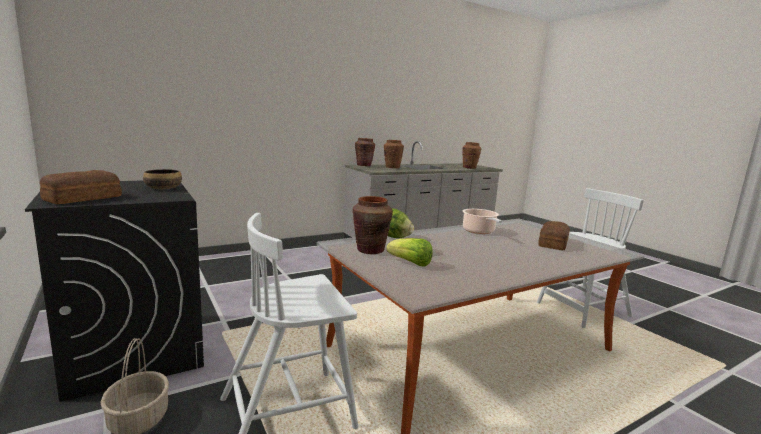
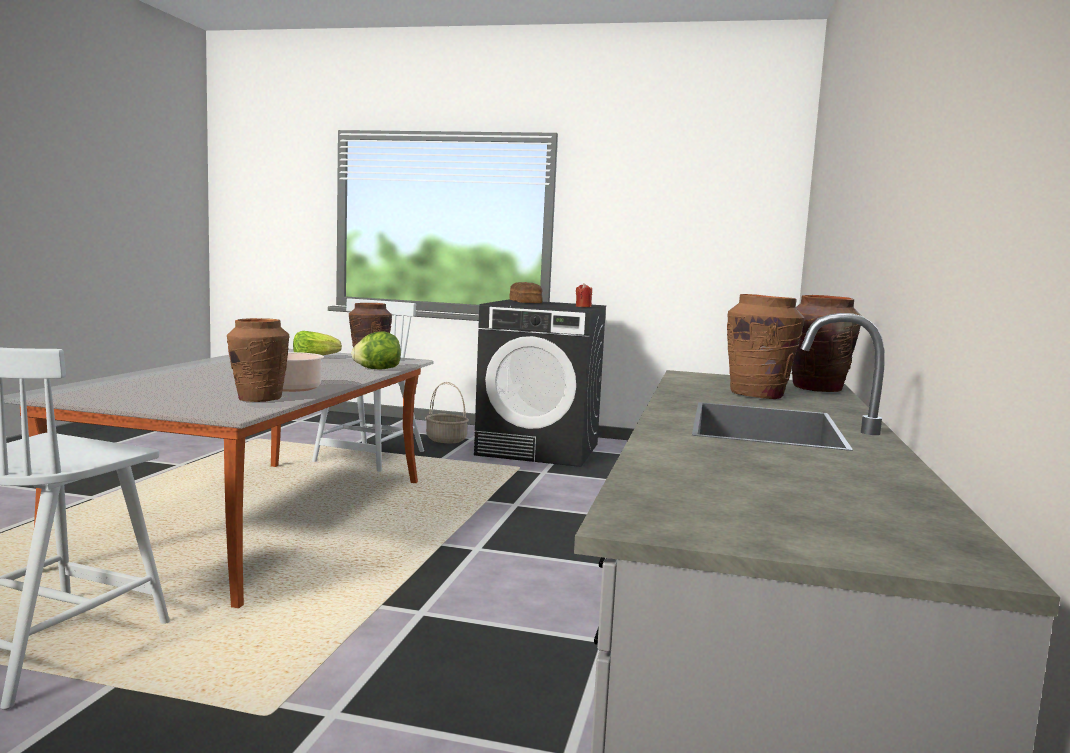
camera: 135 degrees right, 5 degrees down
(120, 183) = (583, 306): none -> red candle
(163, 188) = (540, 306): bowl -> none
(469, 168) = (703, 476): brown vase -> brown vase (259, 399)
(554, 243) = (159, 390): bread -> none

